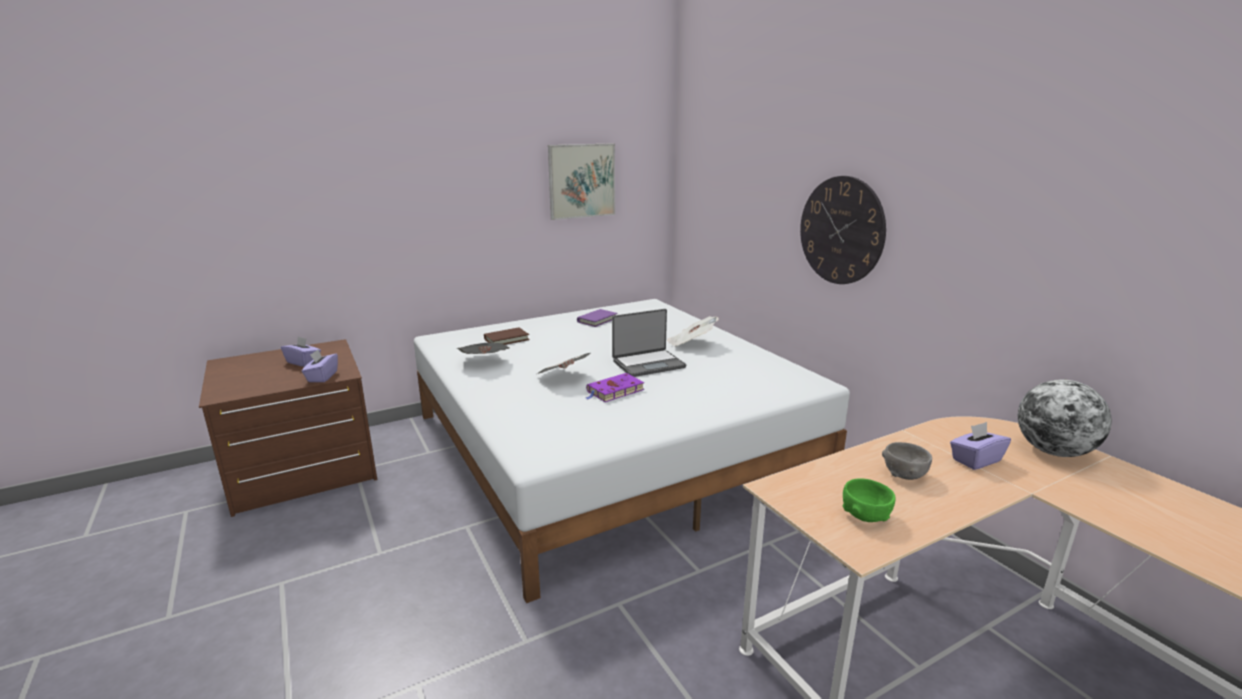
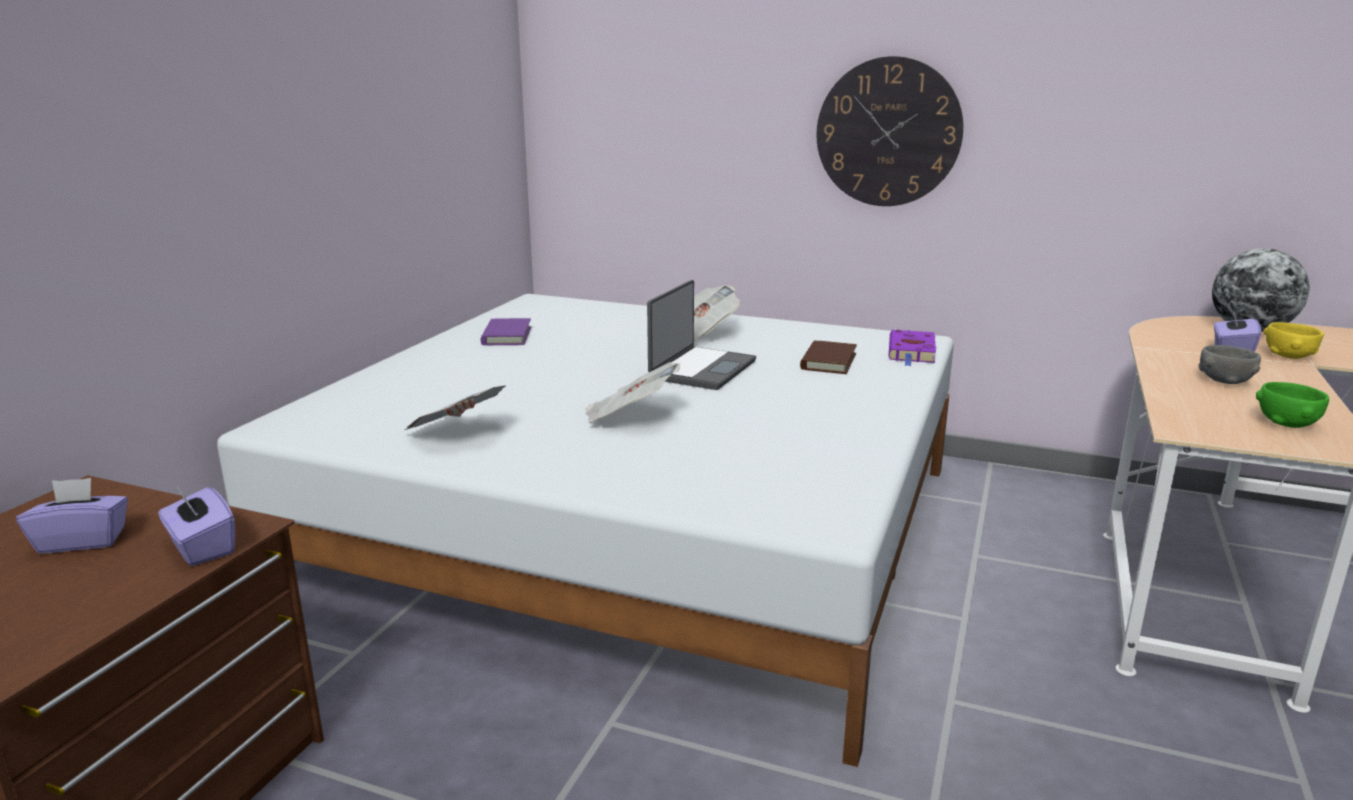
camera: 40 degrees left, 0 degrees up
(506, 339) = (418, 394): brown book -> brown book (828, 361)
(582, 181) = (423, 94): picture -> none
(614, 391) = (734, 412): purple book -> purple book (912, 352)
(1026, 480) = (1288, 356): none -> yellow bowl

